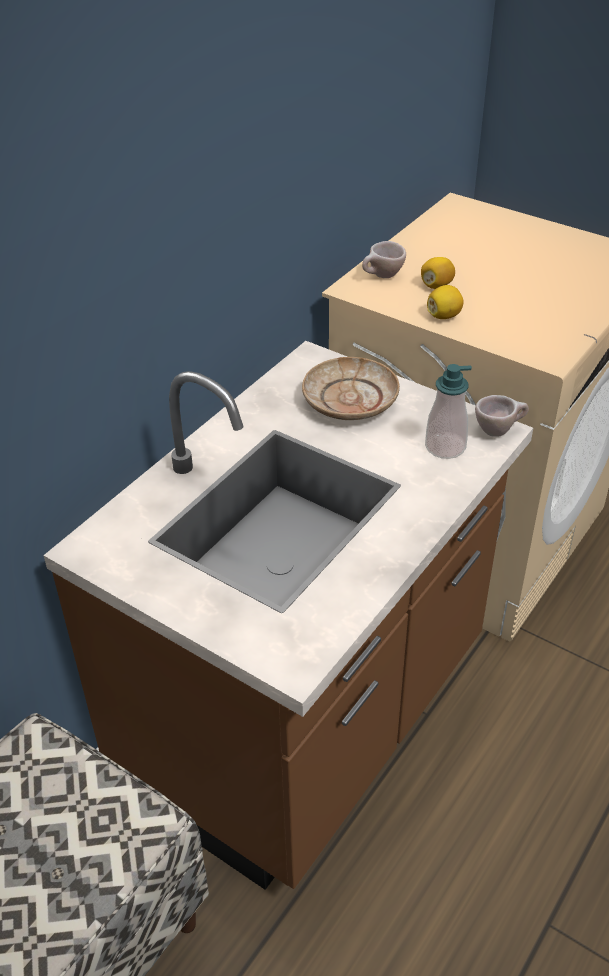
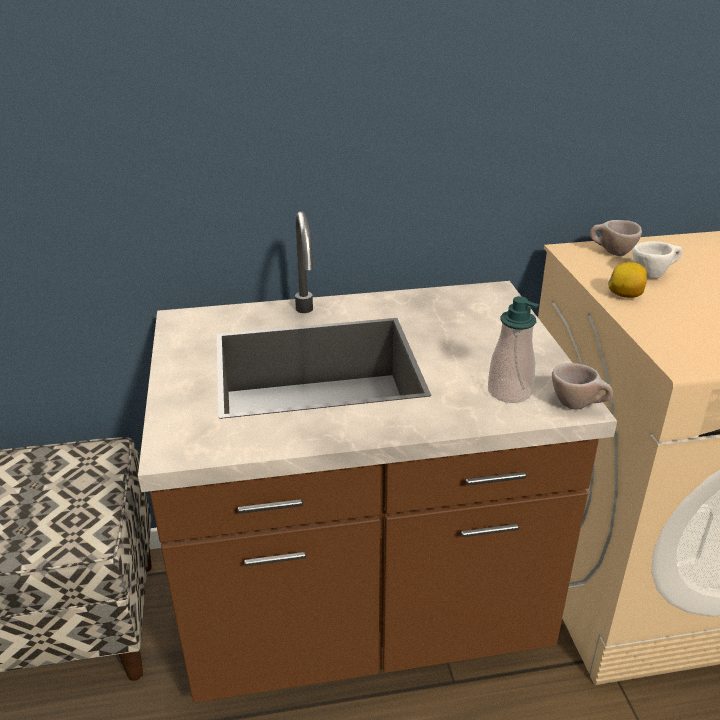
camera: 45 degrees right, 10 degrees down
(350, 400) = (481, 327): beige plate -> none
(436, 285) = (653, 275): lemon -> white cup

